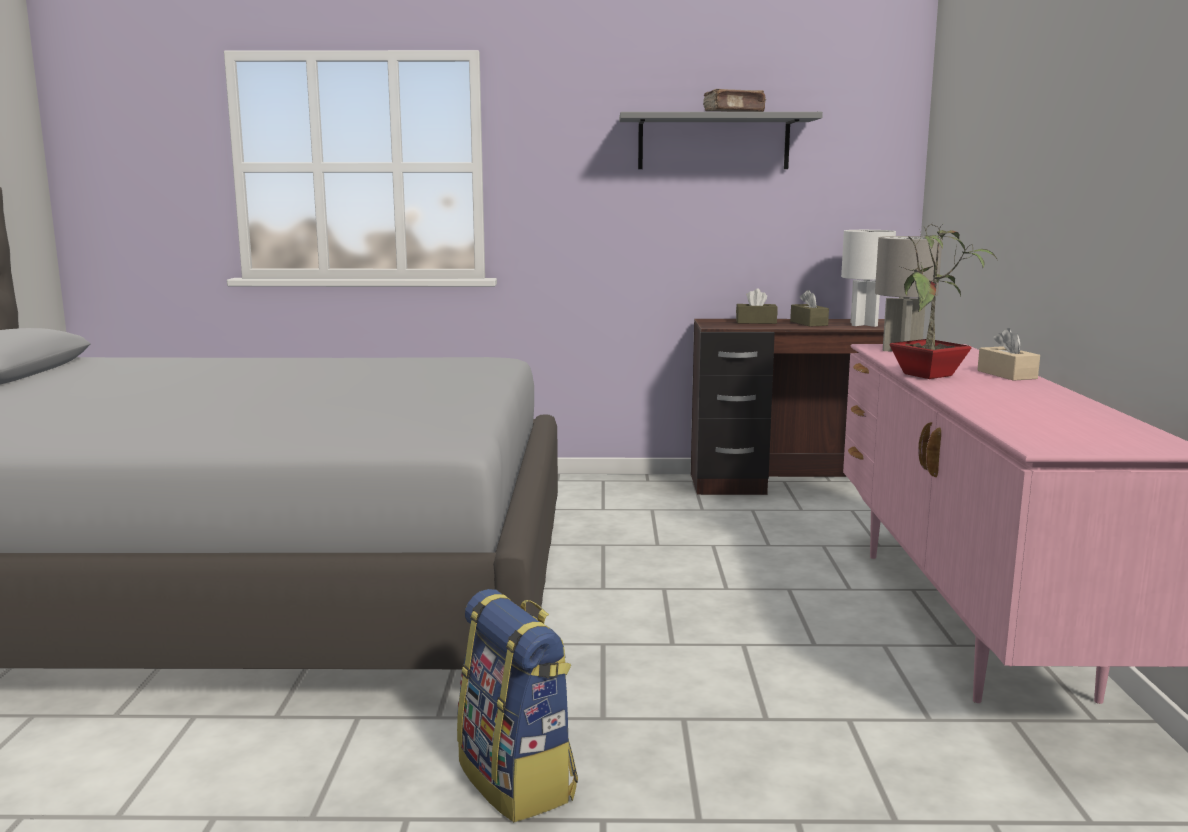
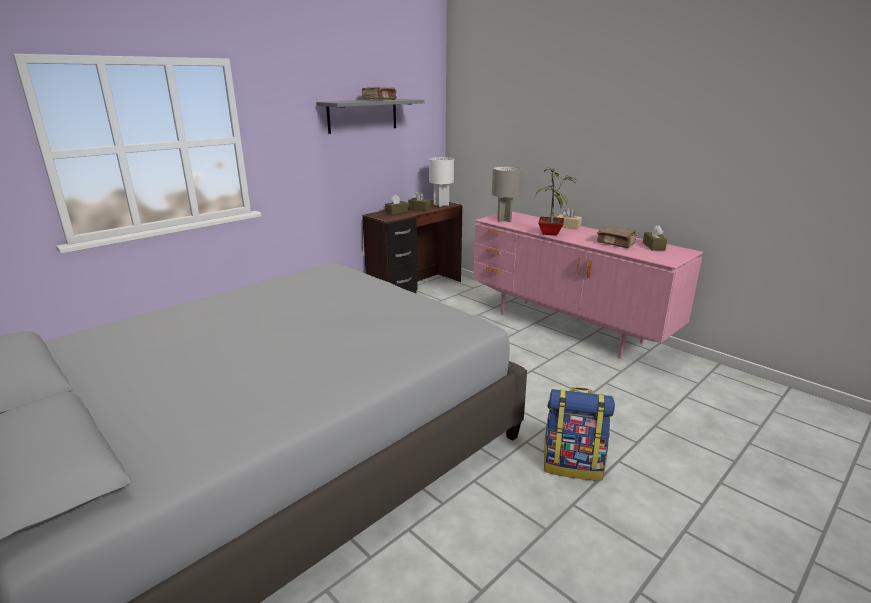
camera: 45 degrees left, 10 degrees up
(1022, 407) = (616, 243): none -> brown book
(1103, 426) = (653, 246): none -> brown tissue box

